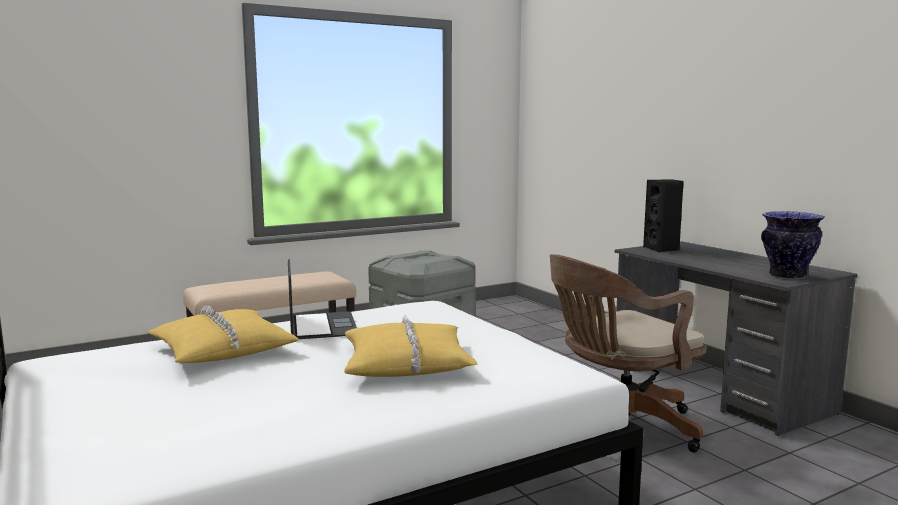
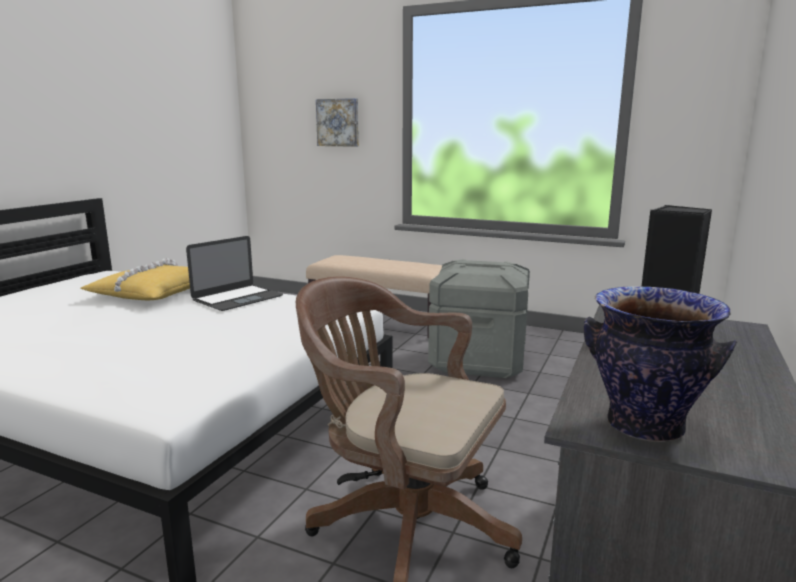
camera: 55 degrees right, 5 degrees up
(160, 126) = (338, 122): none -> picture
(406, 363) = (159, 341): yellow pillow -> none

